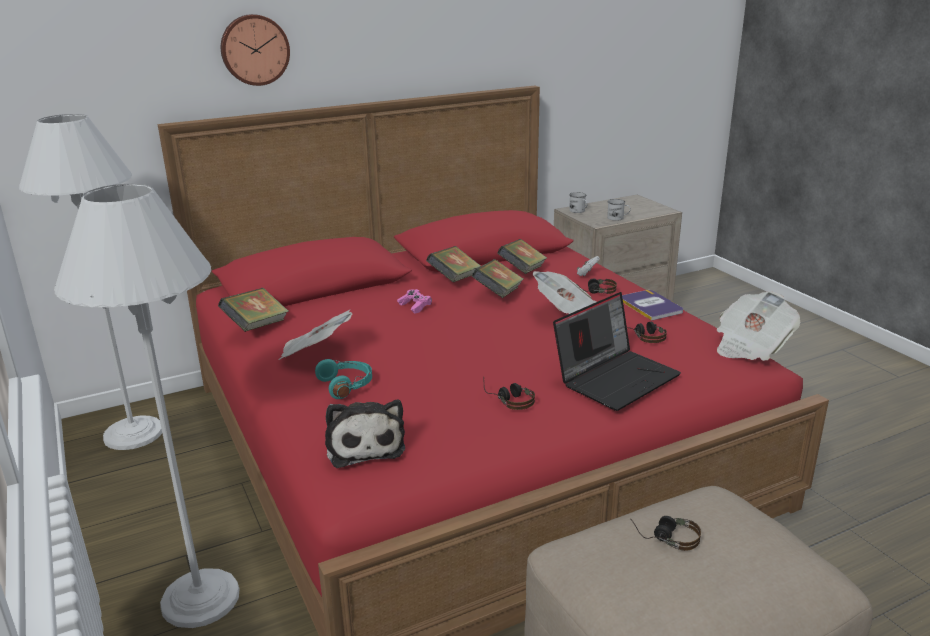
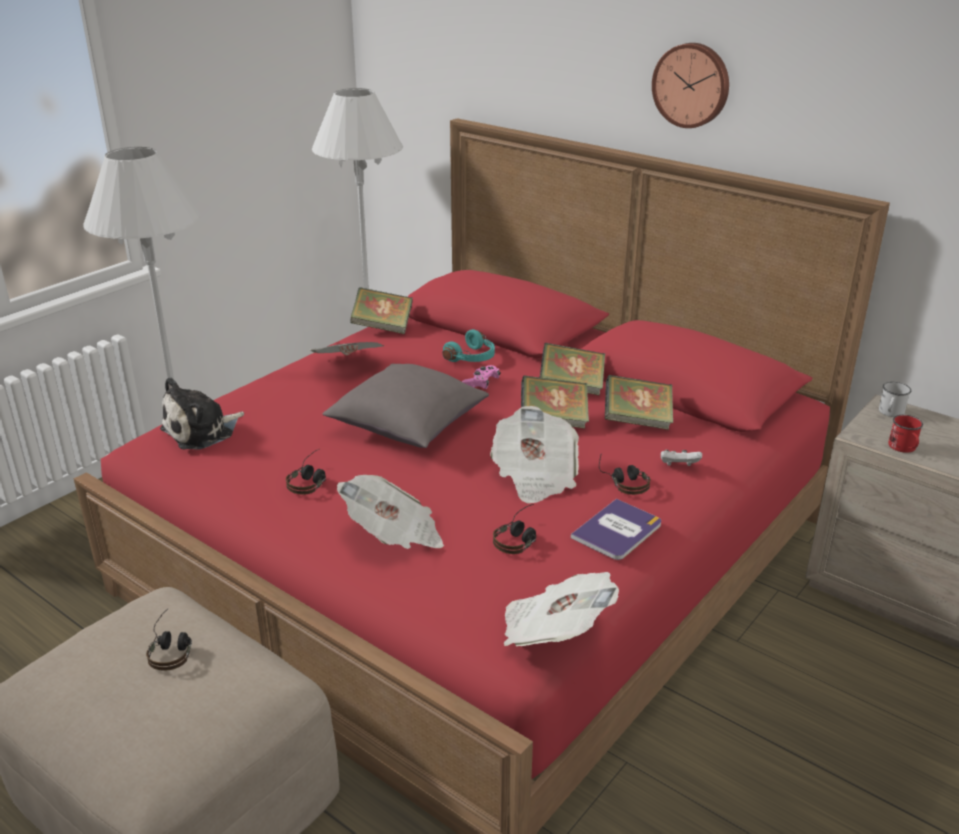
camera: 65 degrees right, 5 degrees up
(254, 50) = (549, 65): wall clock -> wall clock (692, 85)
(347, 385) = (296, 396): turquoise headphones -> turquoise headphones (472, 358)
(456, 345) = (407, 426): none -> grey pillow
(616, 377) = (394, 536): laptop -> newspaper
(618, 218) = (904, 448): white mug -> red mug

